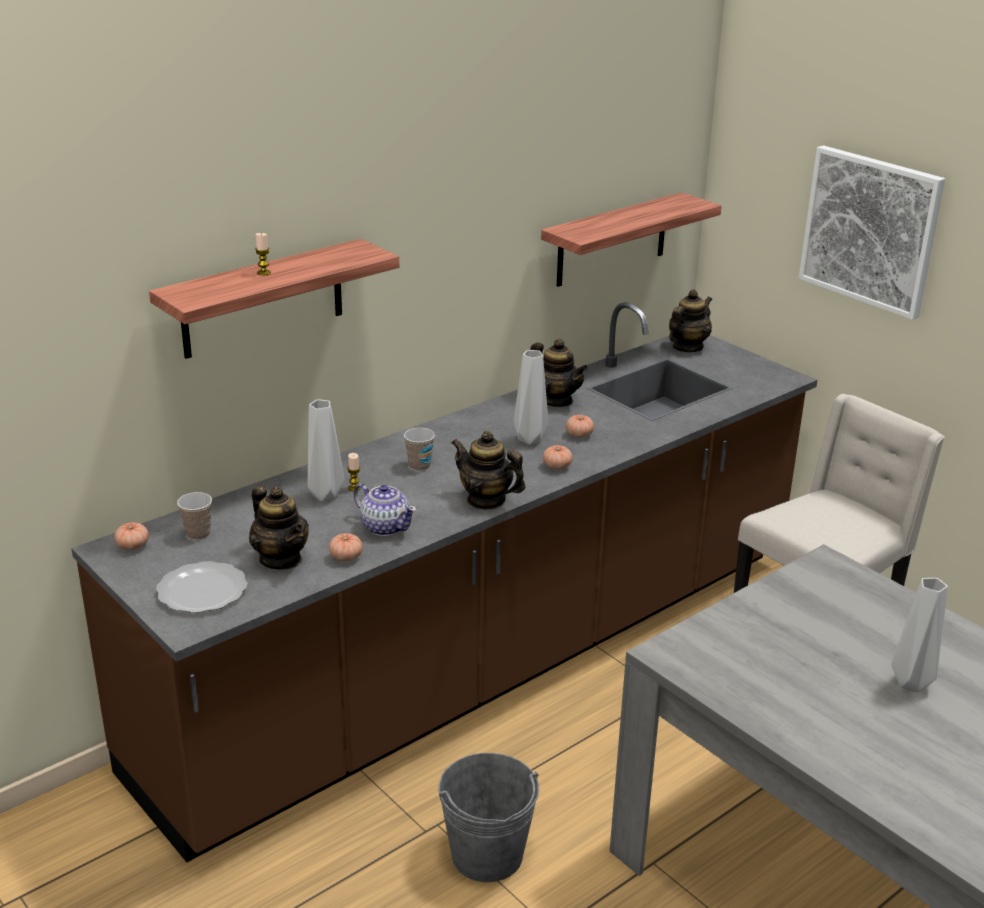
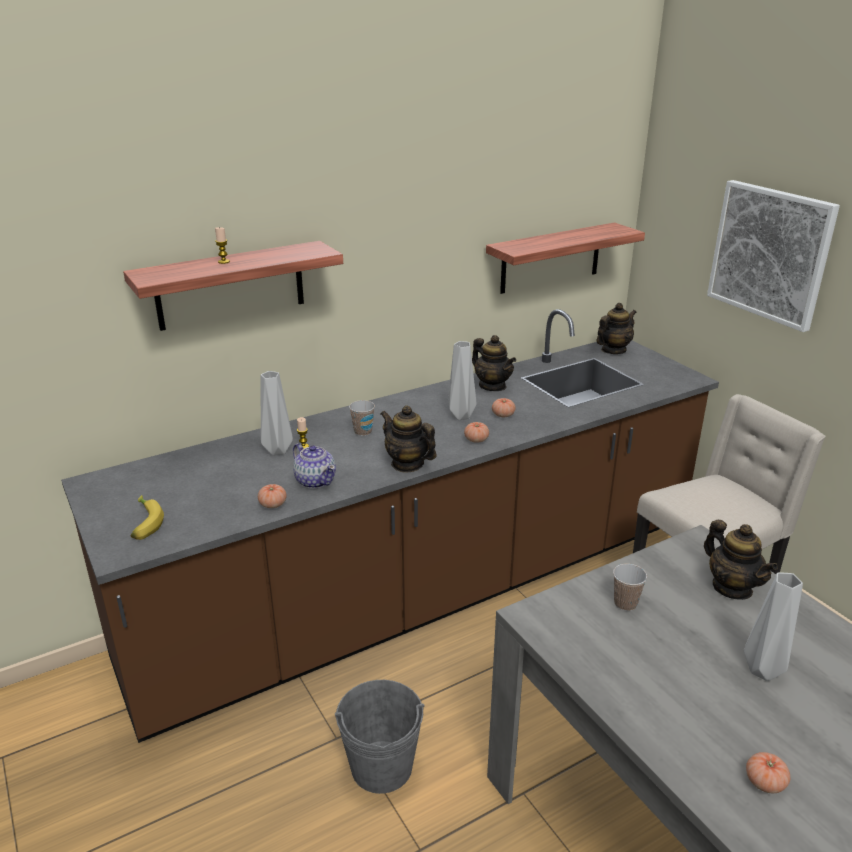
camera: 10 degrees right, 0 degrees up
(133, 546) = (108, 481): tomato -> tomato (764, 782)
(198, 534) = (163, 475): cup -> cup (625, 603)
(201, 590) = (144, 523): plate -> banana
(281, 559) = (219, 502): teapot -> teapot (732, 587)

